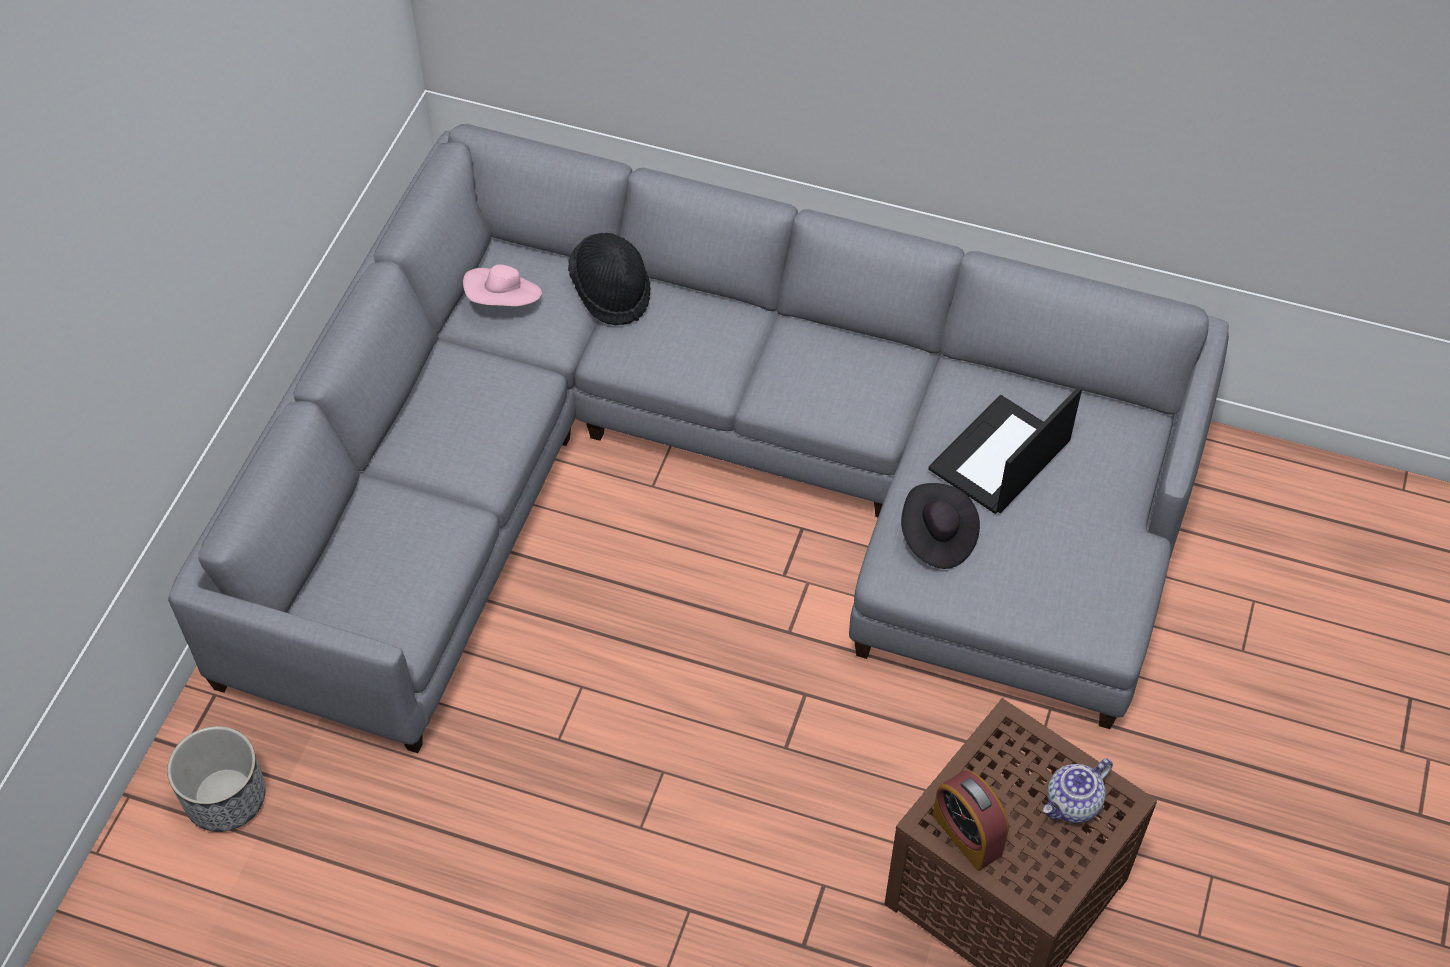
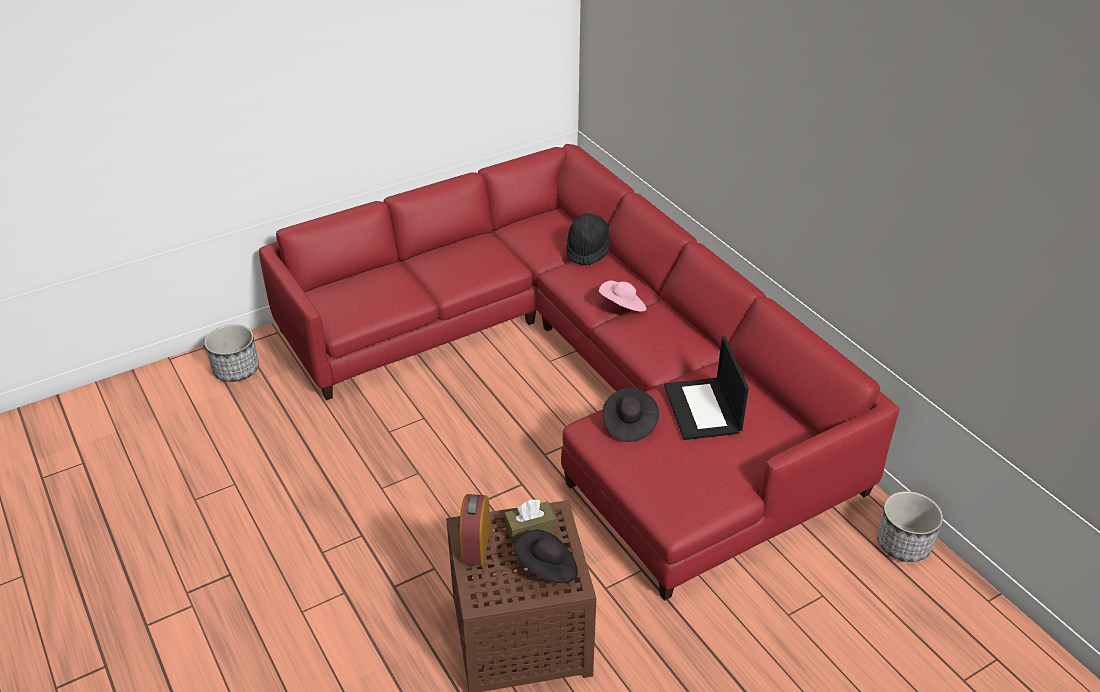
camera: 40 degrees right, 15 degrees down
(504, 301) = (535, 231): pink hat -> pink hat (623, 307)
(707, 479) = (578, 372): grey sofa -> red sofa
(1000, 458) = (703, 409): laptop -> laptop turned 90 degrees counterclockwise
(1002, 767) = (530, 529): none -> brown tissue box
(1073, 804) = (547, 568): teapot -> black hat
(1273, 475) = (903, 544): none -> planter

